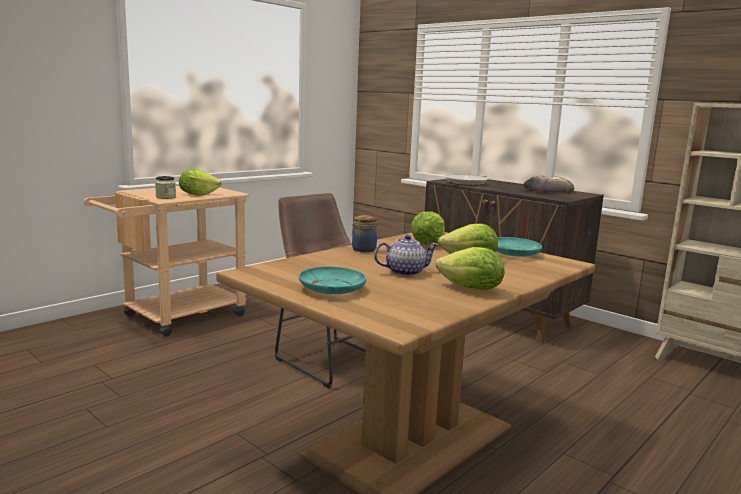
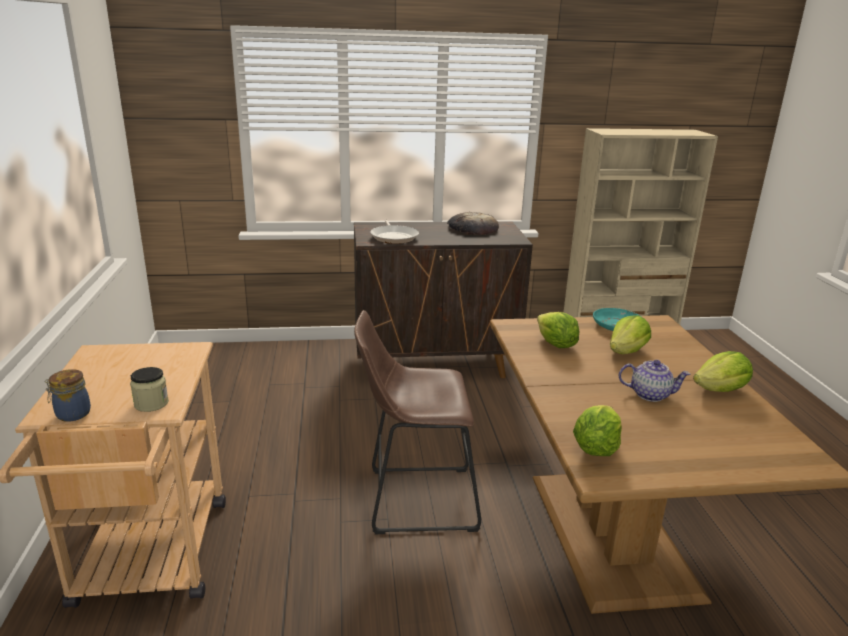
camera: 50 degrees left, 10 degrees up
(198, 194) = (168, 375): lettuce -> lettuce (595, 448)
(332, 289) = (689, 450): turquoise plate -> none
(363, 249) = (551, 381): jar -> jar (71, 414)
(405, 272) = (650, 394): teapot -> teapot turned 75 degrees clockwise

